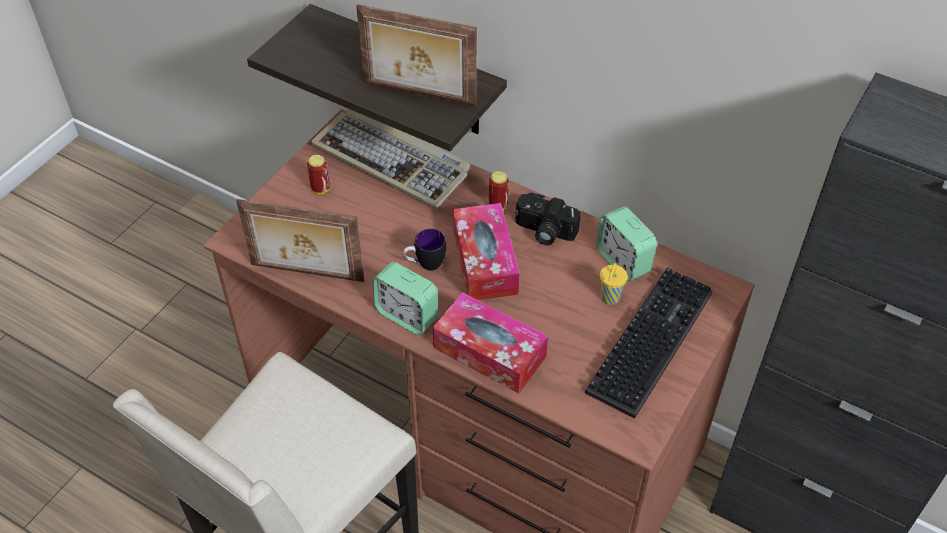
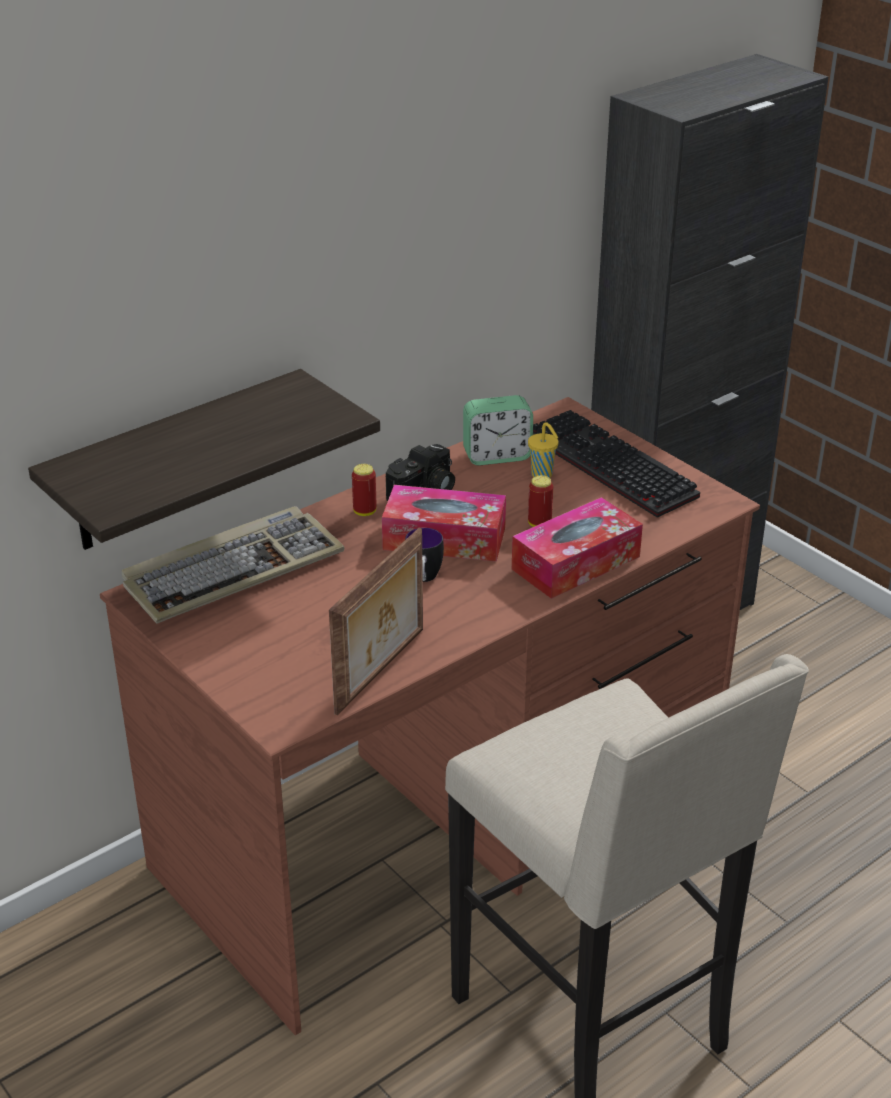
camera: 70 degrees left, 15 degrees down
(320, 189) = (240, 635): can -> can (539, 524)
(407, 315) = (493, 607): alarm clock -> none
(418, 95) = (282, 423): picture frame -> none

